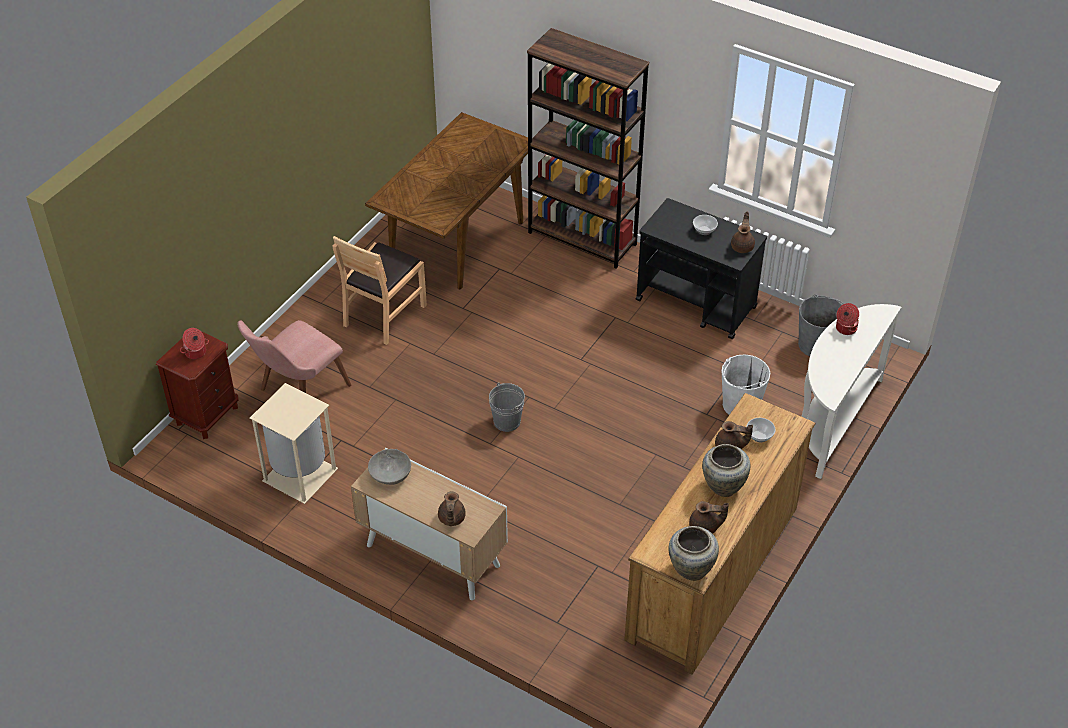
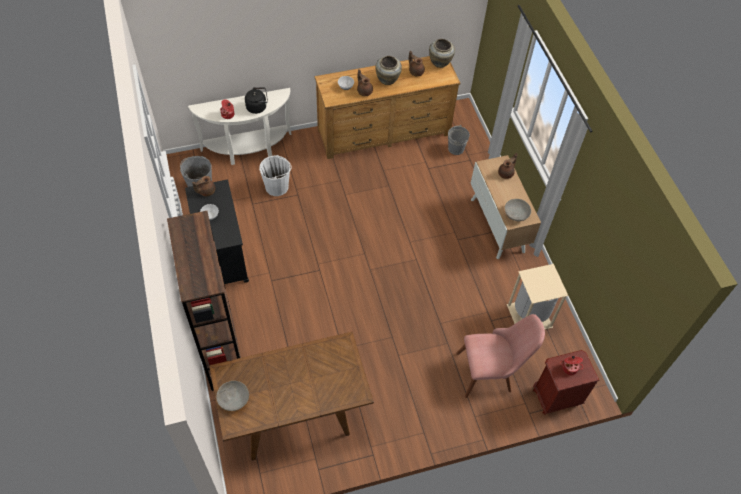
camera: 140 degrees left, 10 degrees up
(384, 314) = (394, 389): brown chair -> none
(486, 135) = (233, 399): none -> grey bowl
(507, 421) = (395, 264): grey bucket -> grey bucket (456, 148)
(830, 360) = (257, 107): none -> black kettle

